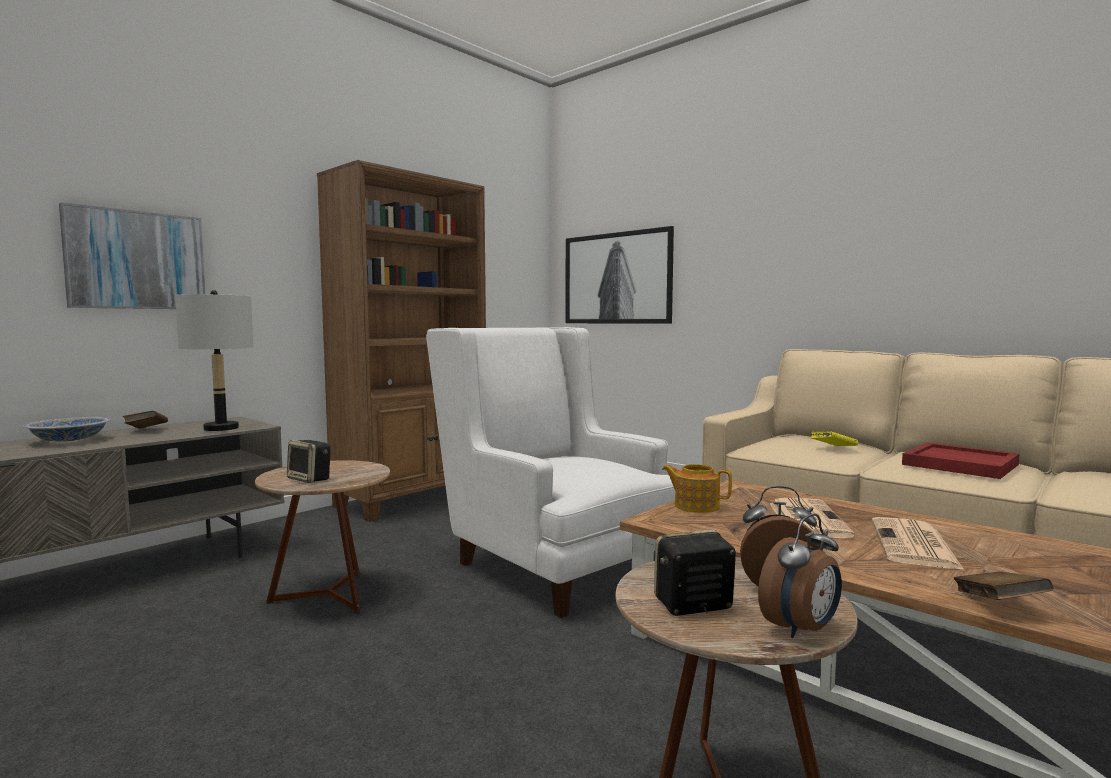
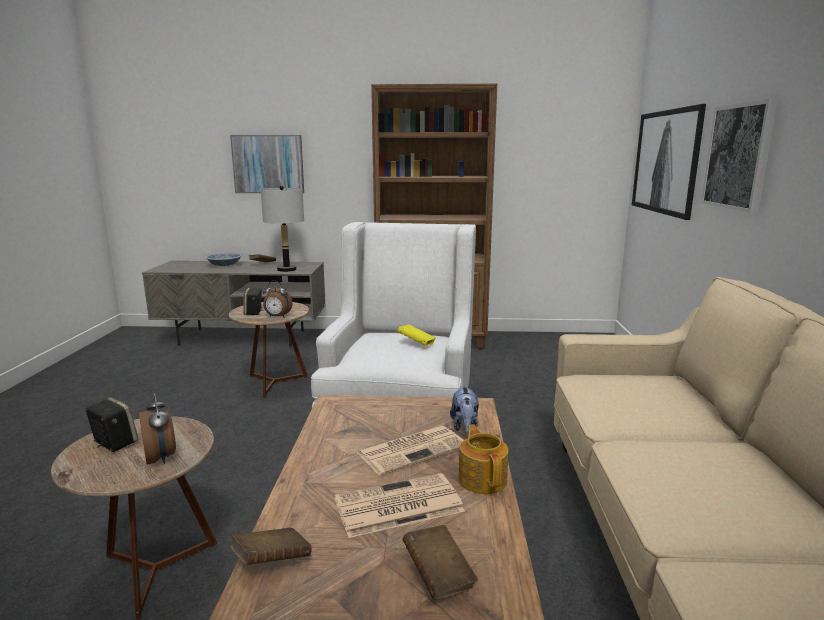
camera: 50 degrees right, 10 degrees up
(695, 506) = (388, 405): teapot -> teapot (482, 479)
(733, 265) = (739, 156): none -> picture
(778, 497) = (464, 427): none -> plush toy
(801, 629) = (93, 477): alarm clock -> alarm clock (277, 317)
(833, 449) = (650, 408): yellow book -> yellow book (416, 344)
(958, 464) = (715, 481): red tray -> none
(1037, 557) = (438, 576): none -> brown book

